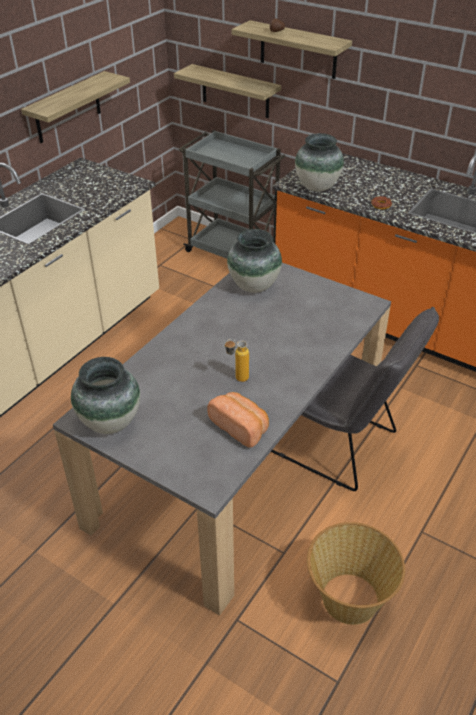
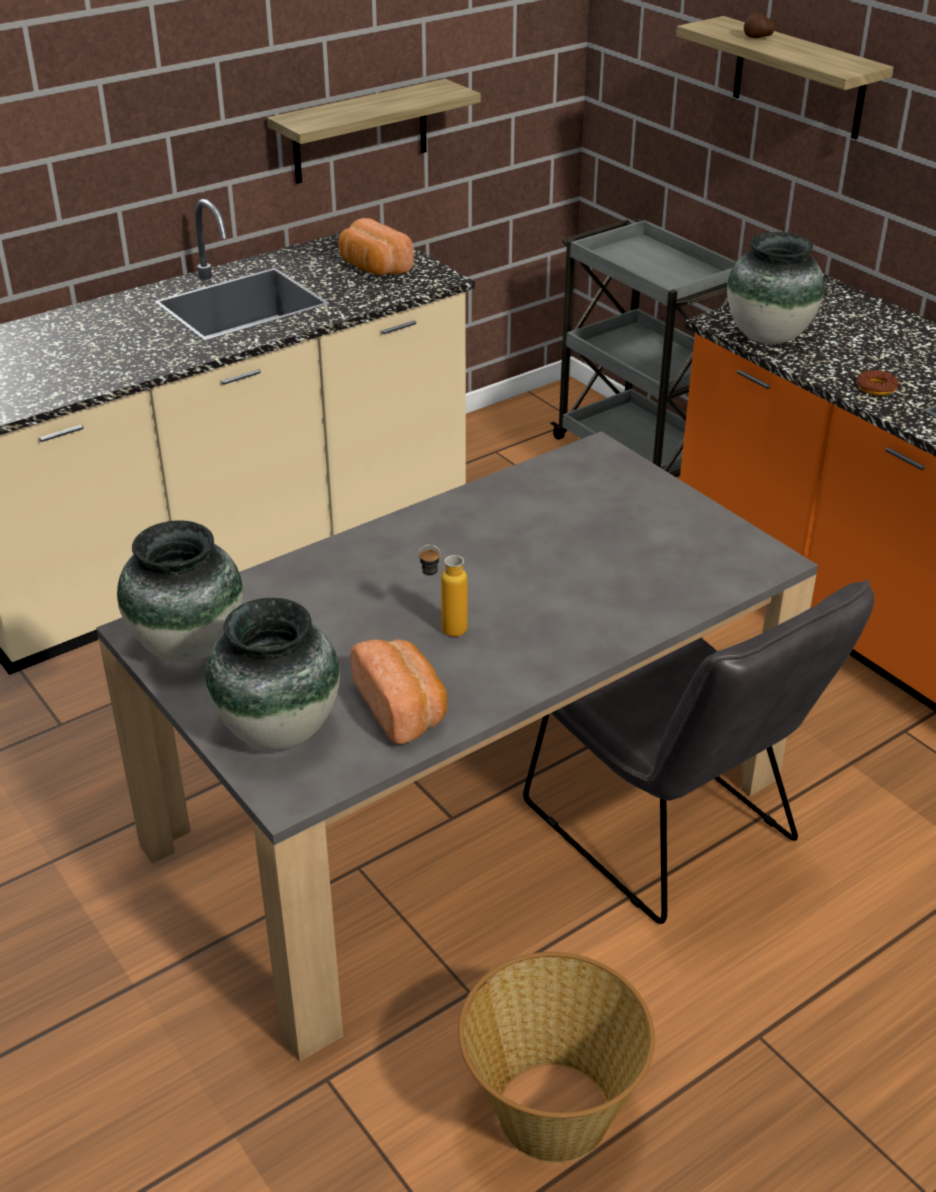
camera: 20 degrees right, 5 degrees down
(96, 183) = (373, 268): none -> bread
(235, 92) = (686, 149): shelf -> none
(254, 286) = (568, 487): vase -> vase (278, 732)

